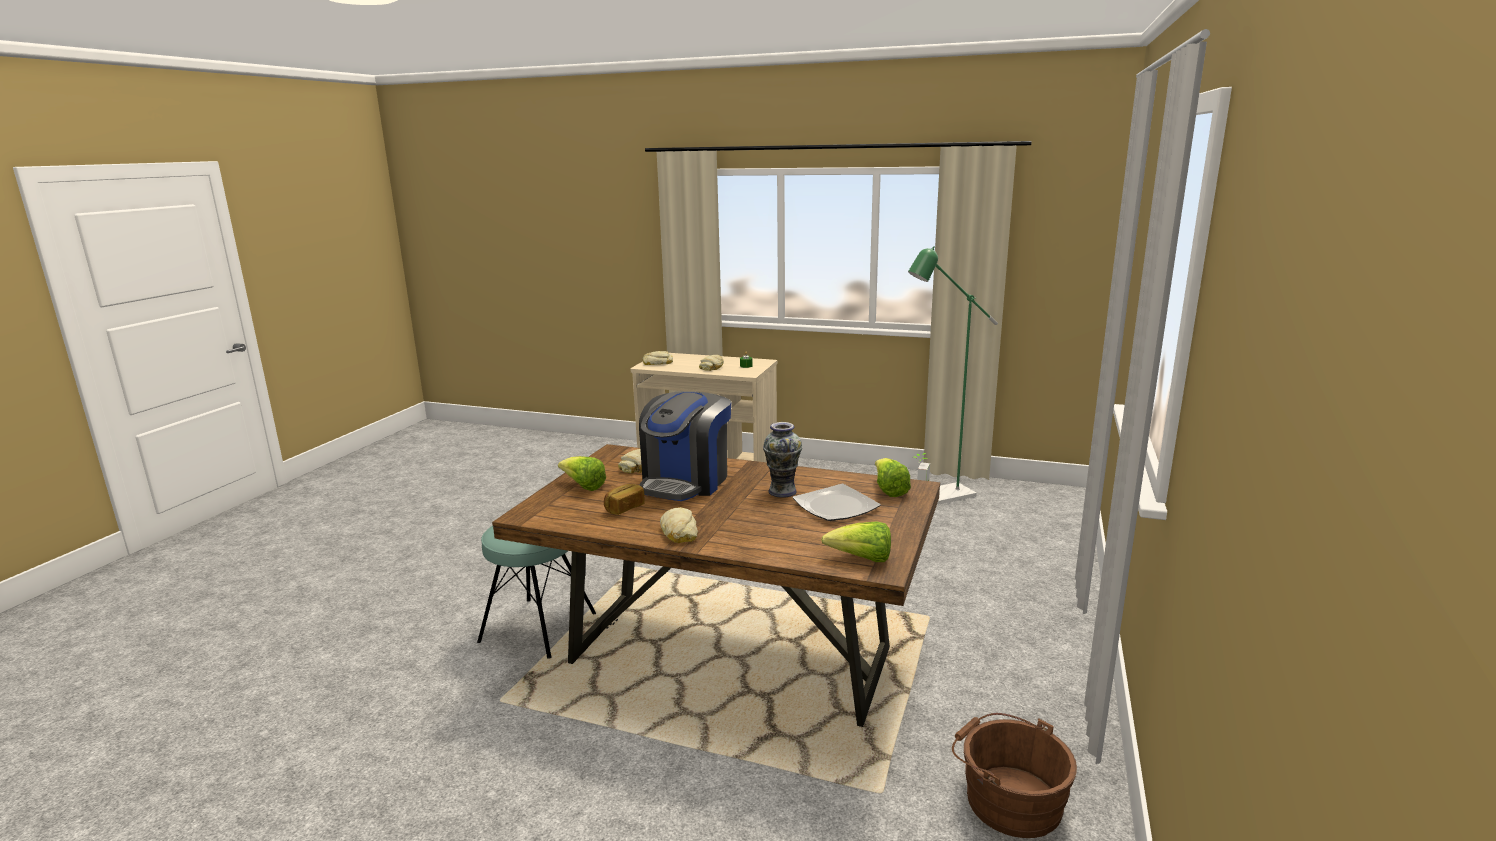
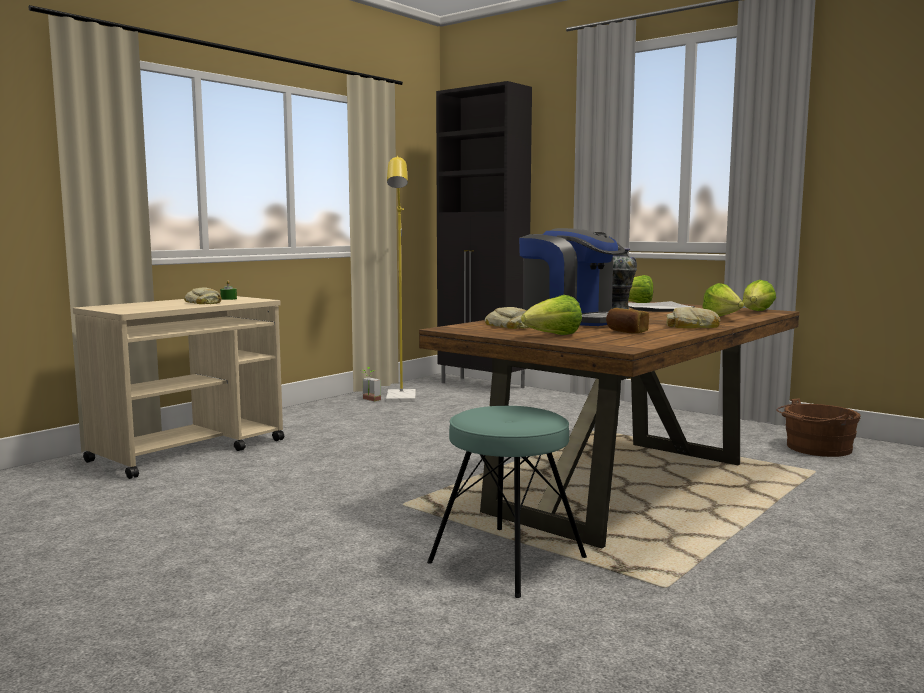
camera: 70 degrees left, 10 degrees down
(657, 362) = (126, 309): bread -> none
(775, 543) = (723, 318): none -> lettuce
(940, 496) = (401, 399): green floor lamp -> yellow floor lamp
(1058, 520) = (483, 385): none -> black cabinet

